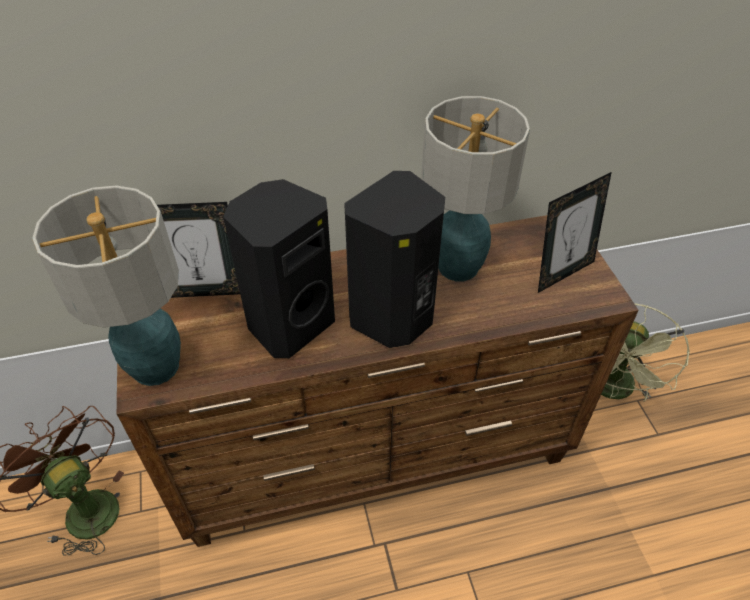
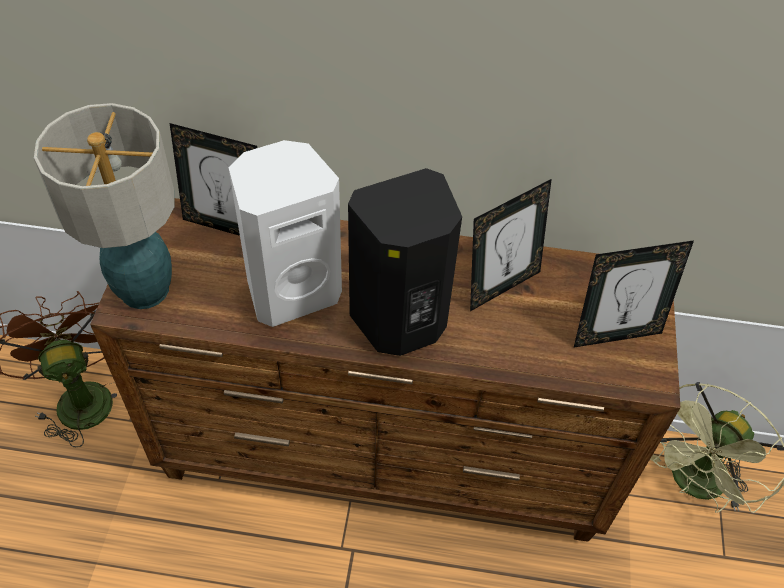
camera: 20 degrees right, 5 degrees up
(289, 324) = (291, 290): black speaker -> white speaker
(457, 266) = (501, 286): table lamp -> picture frame

